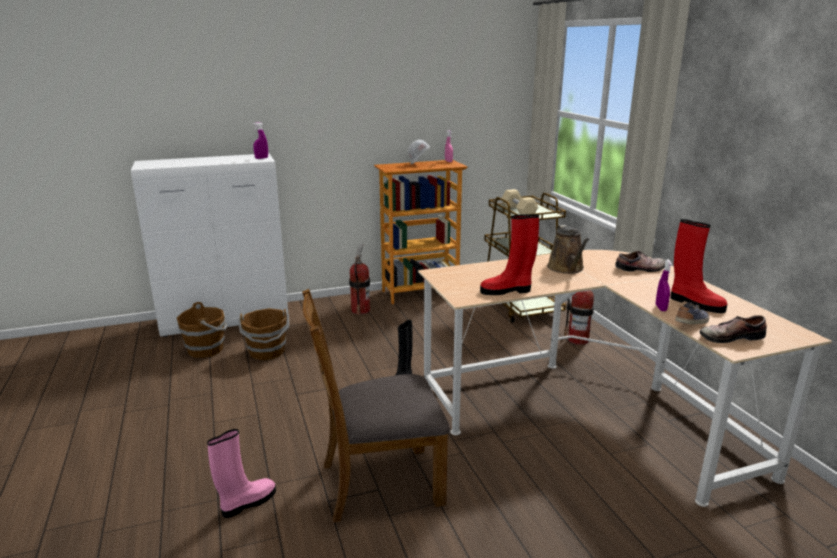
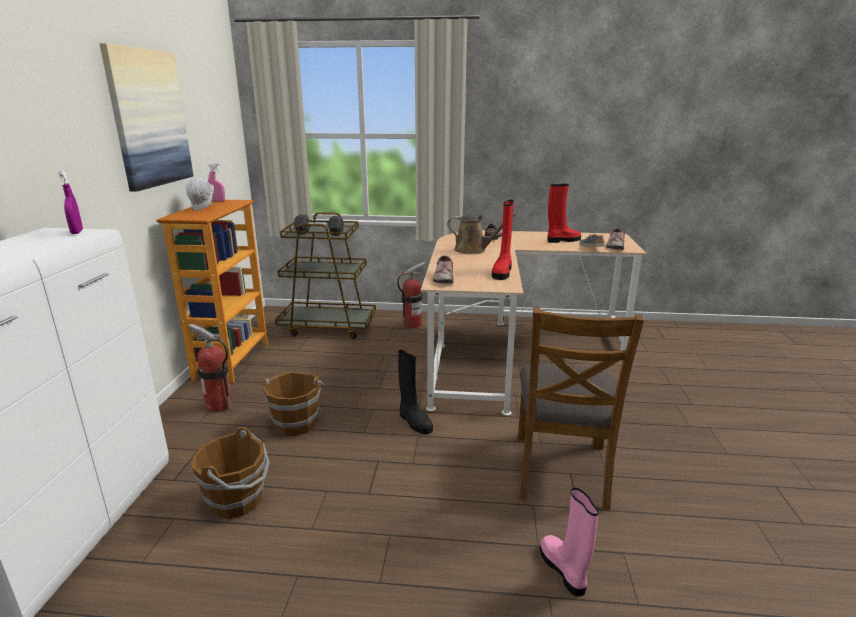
camera: 65 degrees left, 0 degrees up
(206, 349) = (152, 566): brown bucket -> brown bucket (296, 423)
(390, 92) = (149, 118): none -> picture
(457, 272) = (442, 278): none -> shoe
(518, 211) = (319, 233): beige dumbbell -> black dumbbell
(660, 308) = (565, 247): purple spray bottle -> none

